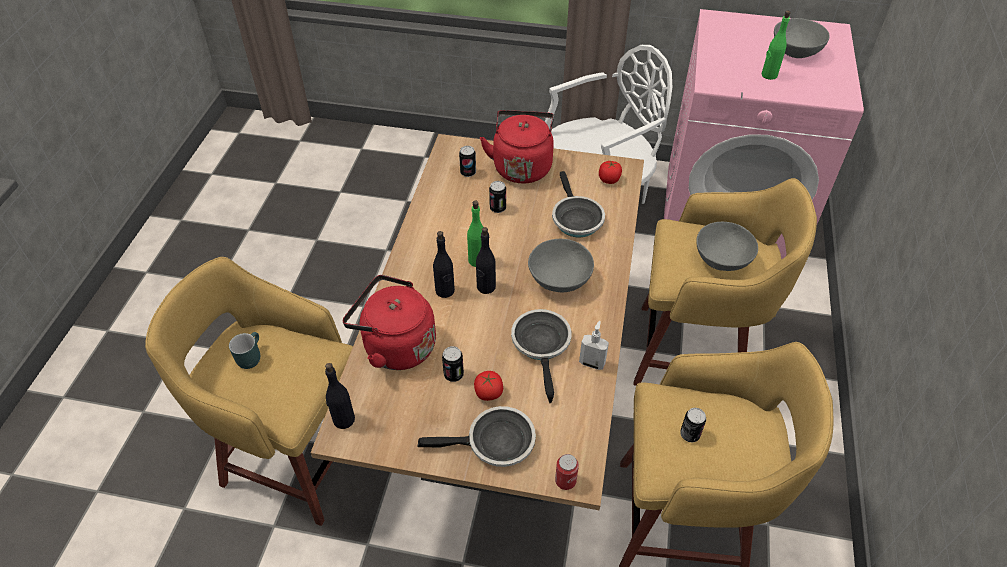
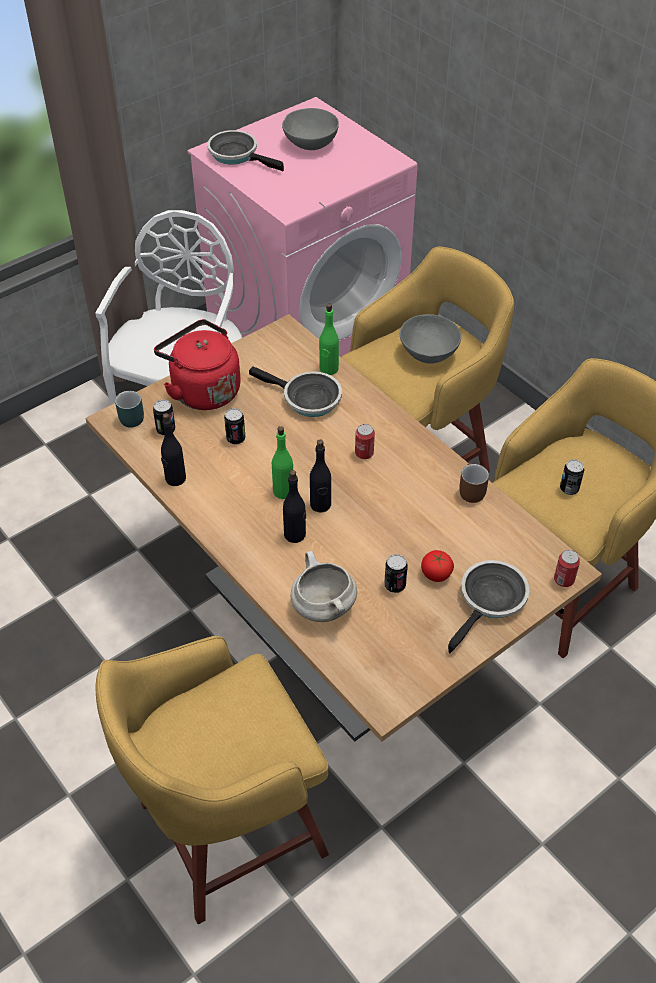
camera: 50 degrees left, 0 degrees up
(249, 356) = (192, 739): turquoise mug -> turquoise mug (128, 418)
(343, 419) = (369, 691): black bottle -> black bottle (175, 479)
(395, 346) = (322, 606): red kettle -> white cooking pot
(542, 345) = (422, 509): frying pan -> frying pan (237, 155)
(559, 280) = (364, 453): grey bowl -> can
(592, 362) = (469, 491): soap dispenser -> brown mug
(609, 179) = (286, 349): tomato -> none
(769, 75) = (319, 175): green bottle -> green bottle (328, 369)

